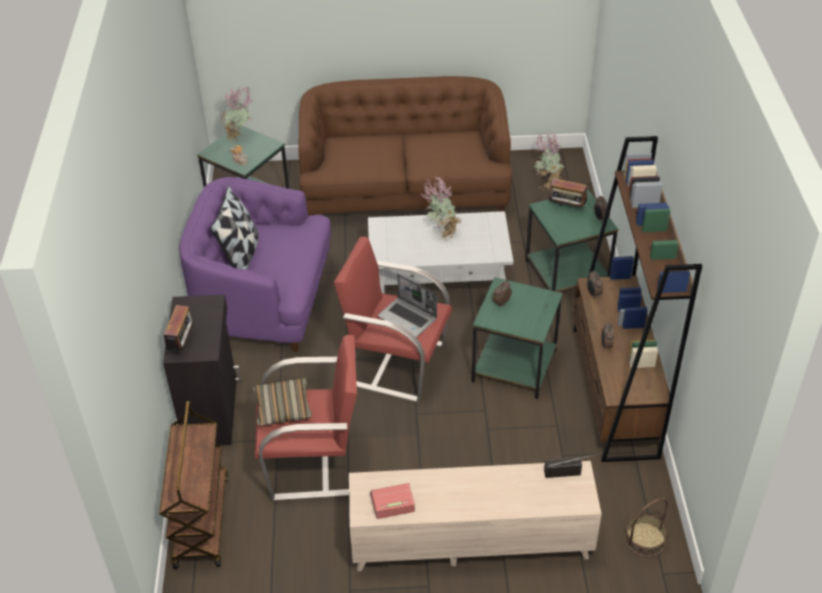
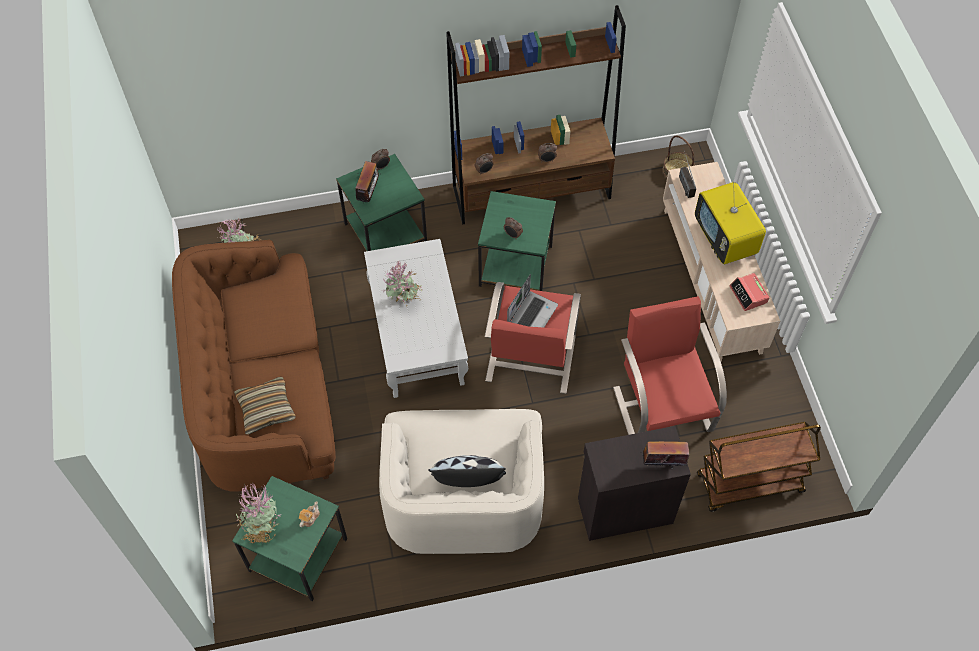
camera: 100 degrees left, 15 degrees up
(265, 302) = (464, 497): purple armchair -> white armchair
(283, 408) = (667, 398): pillow -> pillow (266, 409)
(474, 496) = (725, 240): none -> television

